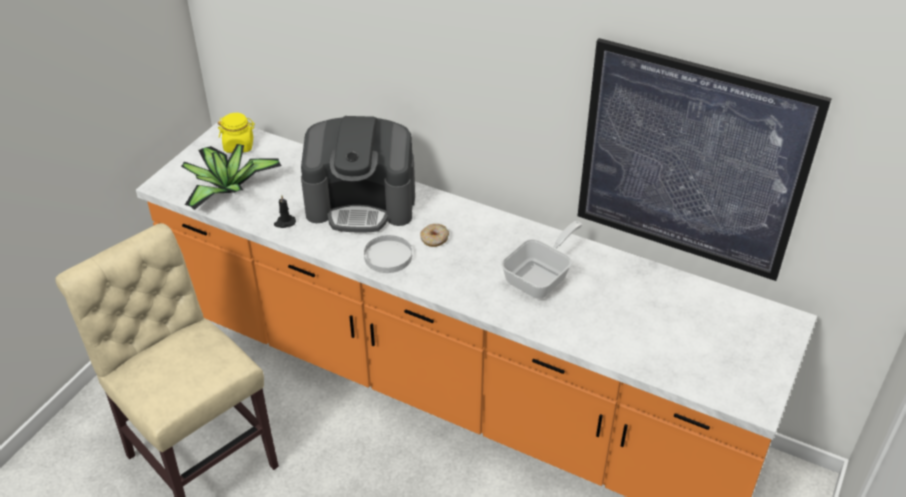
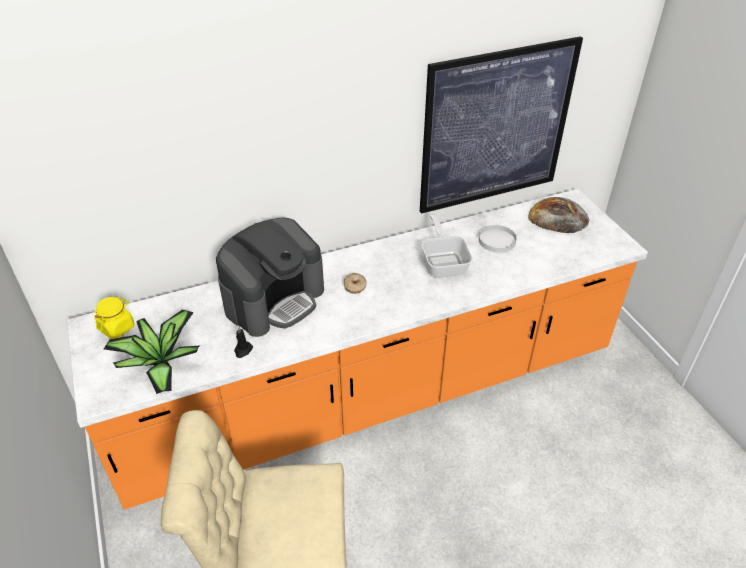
camera: 50 degrees left, 0 degrees up
(388, 257) = (345, 317): white plate -> white plate (497, 241)
(734, 324) = (558, 217): none -> bread

